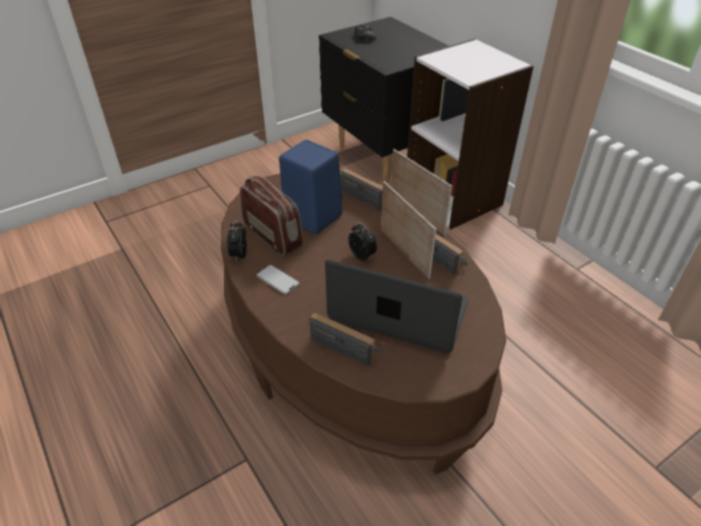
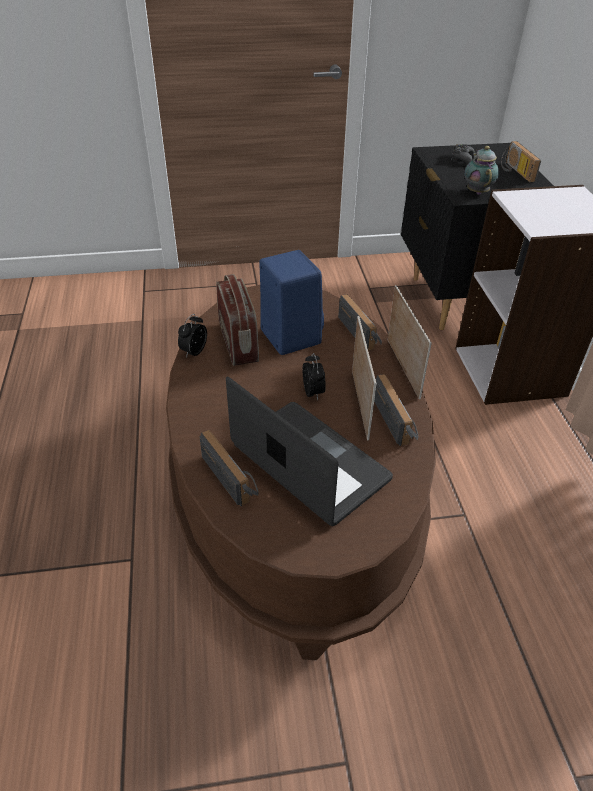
camera: 25 degrees right, 0 degrees up
(277, 280) = (212, 388): phone -> none
(394, 60) = (477, 192): none -> teapot
(410, 39) = (515, 171): none -> radio

